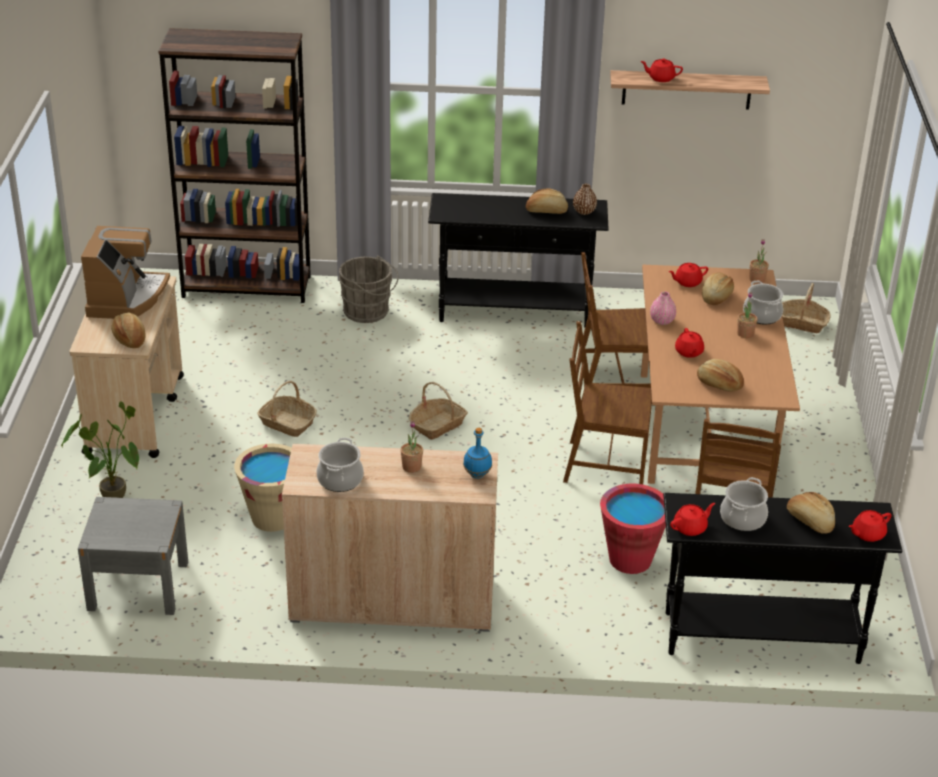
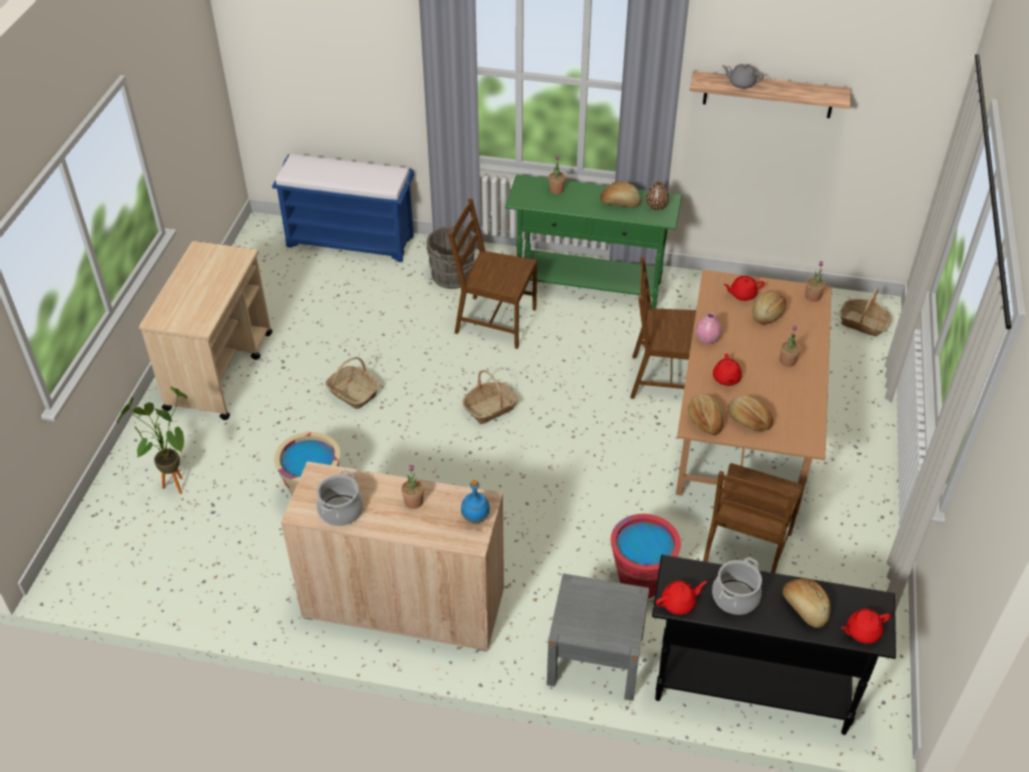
camera: 10 degrees right, 10 degrees up
(126, 298) = (206, 271): coffee machine -> none
(130, 338) = (197, 316): bread -> bread (704, 420)
(138, 586) = (176, 561): grey nightstand -> grey nightstand (595, 659)
(247, 287) = (352, 240): brown bookcase -> blue bench
(478, 204) = (556, 190): none -> potted plant
(515, 312) = (589, 288): black console table -> green console table
(604, 465) = (638, 470): brown chair -> brown chair (494, 321)
(660, 78) = (741, 83): red teapot -> grey teapot
(762, 315) = (809, 341): cooking pot -> none

